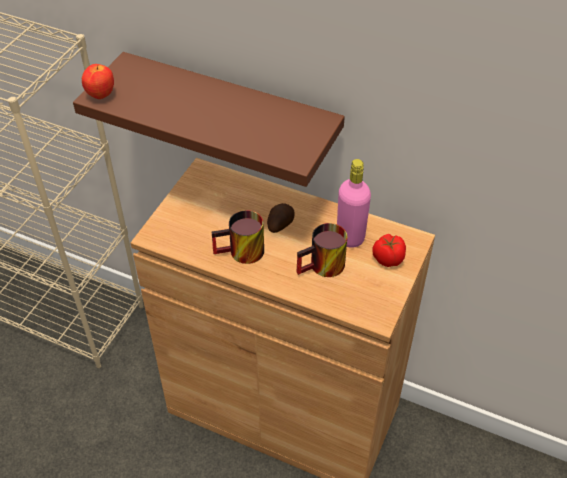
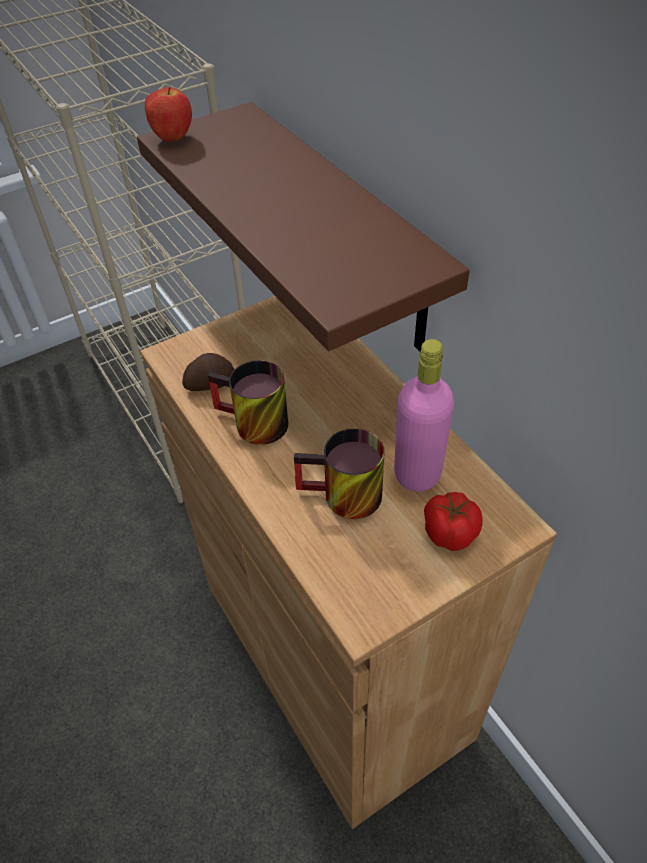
camera: 35 degrees right, 0 degrees up
(280, 224) = (334, 409): potato -> potato (209, 383)

